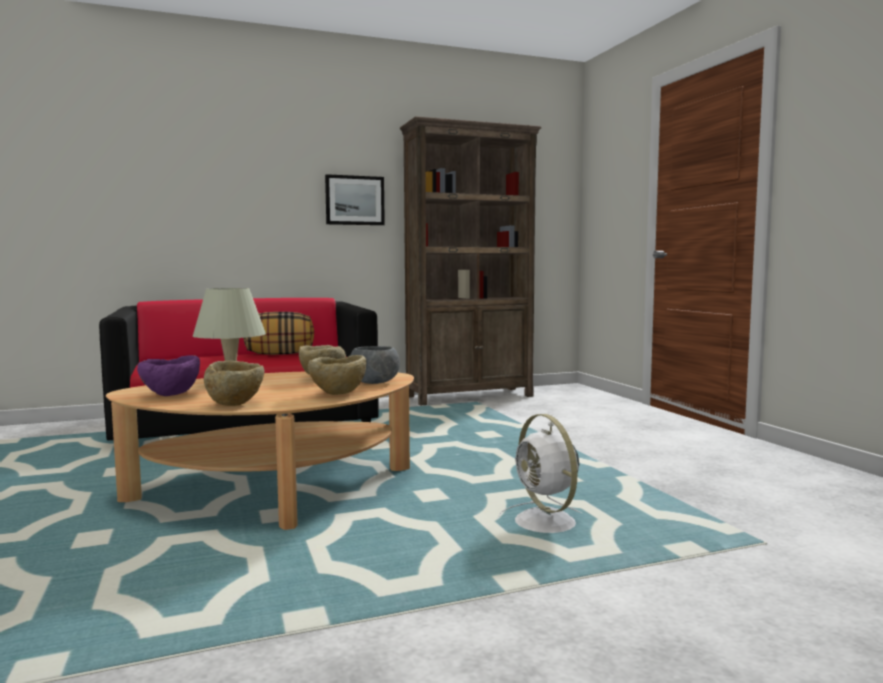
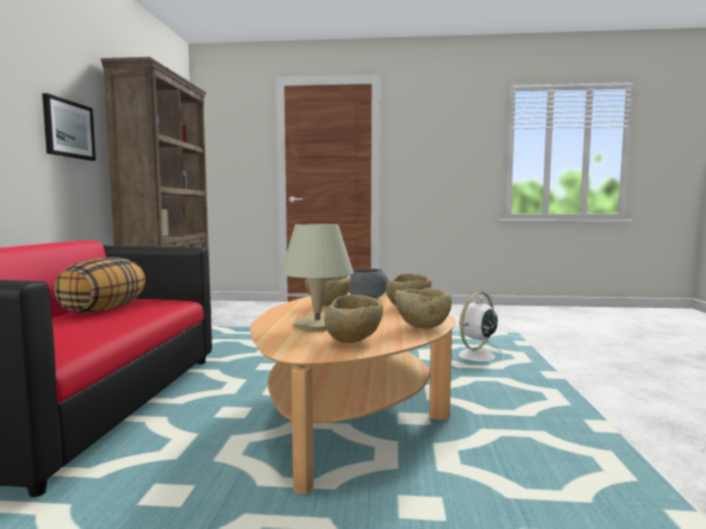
camera: 65 degrees left, 0 degrees up
(170, 396) = (353, 341): purple bowl -> beige bowl
(546, 524) = (475, 357): white fan -> white fan turned 135 degrees clockwise

